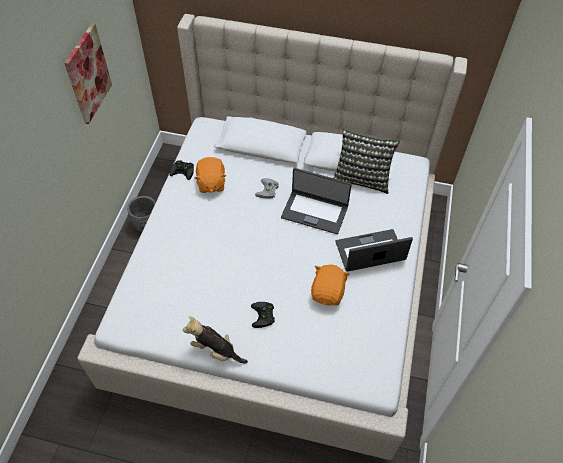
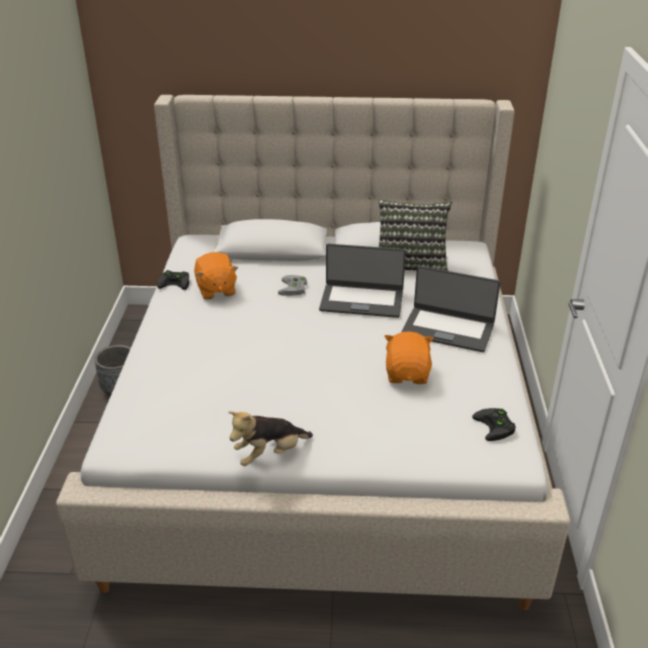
camera: 10 degrees left, 20 degrees down
(88, 74) = (46, 147): picture -> none
(216, 350) = (269, 454): plush toy -> plush toy turned 45 degrees counterclockwise
(264, 316) = (327, 409): black game controller -> black game controller (496, 427)
(370, 252) = (448, 329): laptop -> laptop turned 135 degrees counterclockwise

